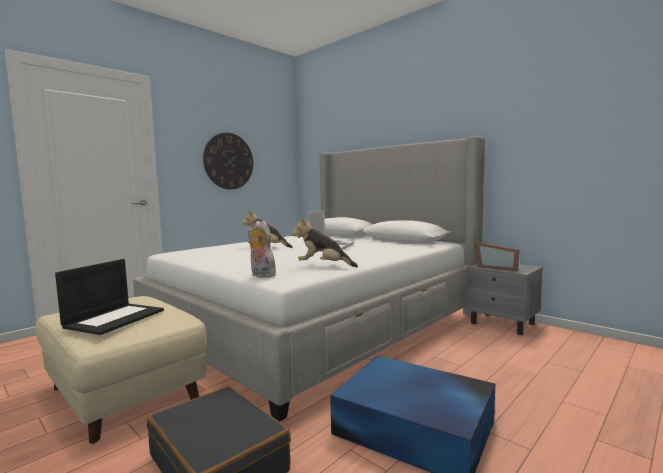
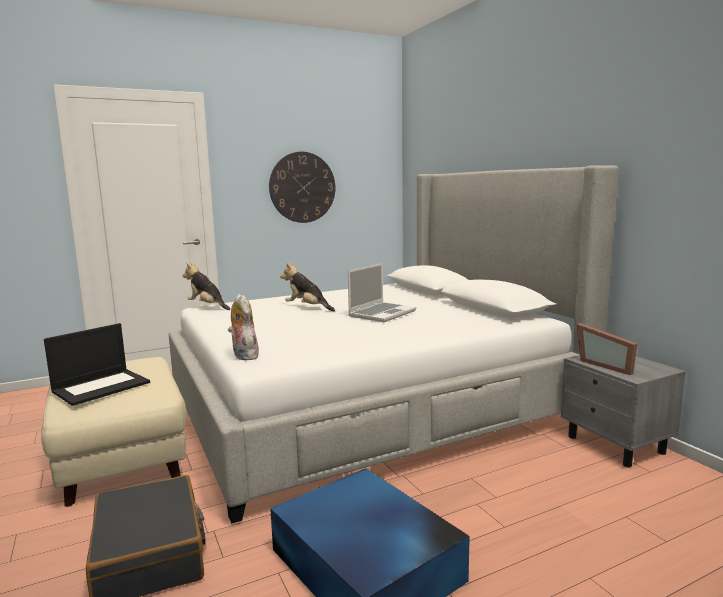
camera: 20 degrees right, 5 degrees up
(323, 266) = (328, 348): plush toy -> plush toy (207, 306)

